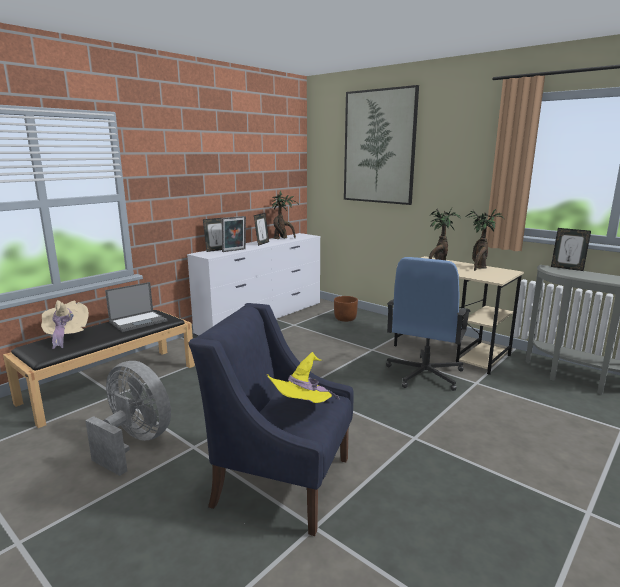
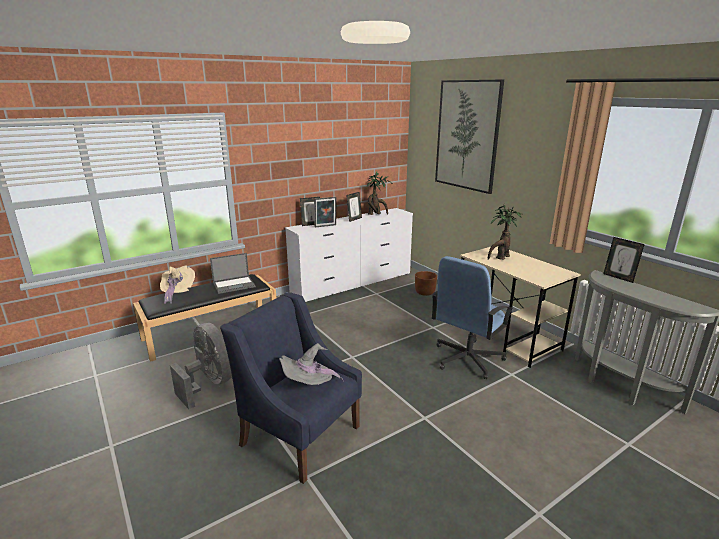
camera: 15 degrees right, 5 degrees up
(301, 410) = (309, 386): yellow hat -> grey hat
(479, 268) = (538, 265): potted plant -> none

